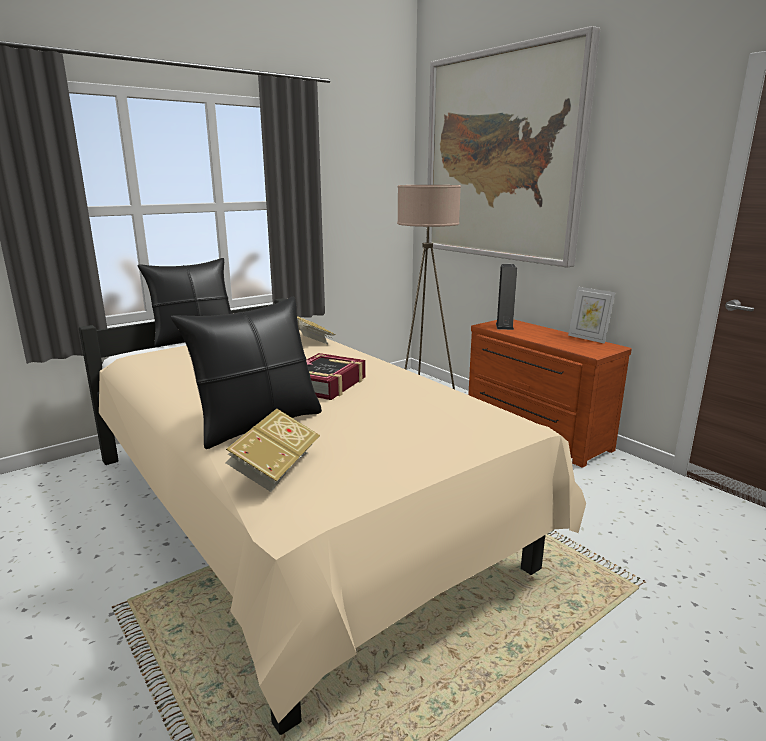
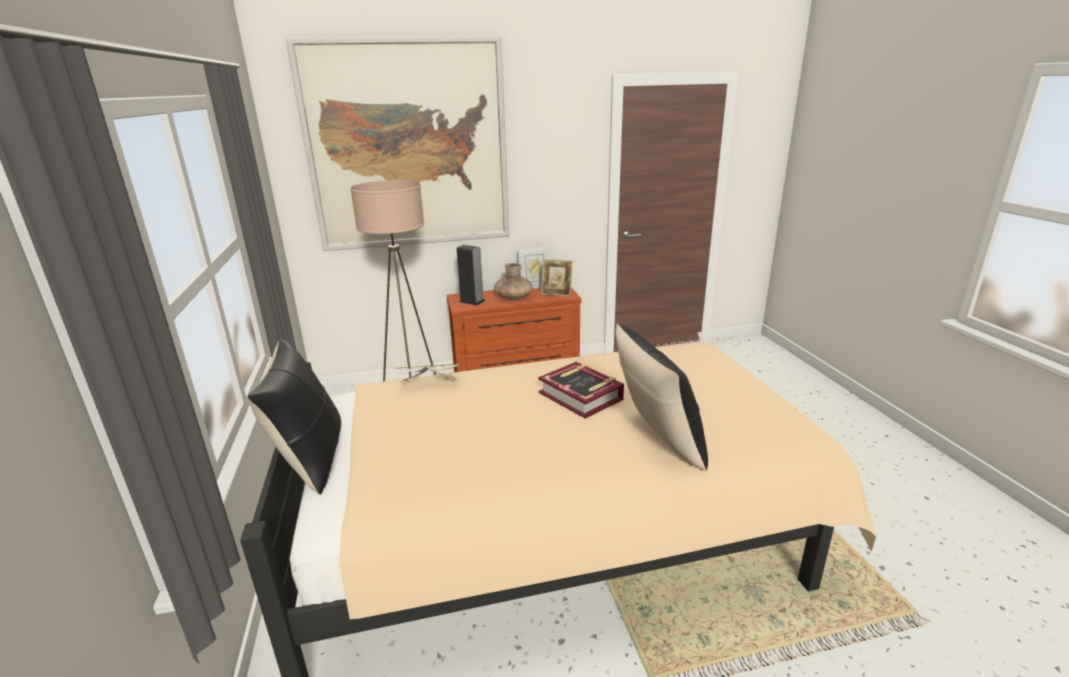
camera: 65 degrees left, 5 degrees up
(275, 468) = (749, 442): book -> none
(542, 336) = (513, 297): none -> brown vase
(585, 348) = (556, 293): none -> picture frame

